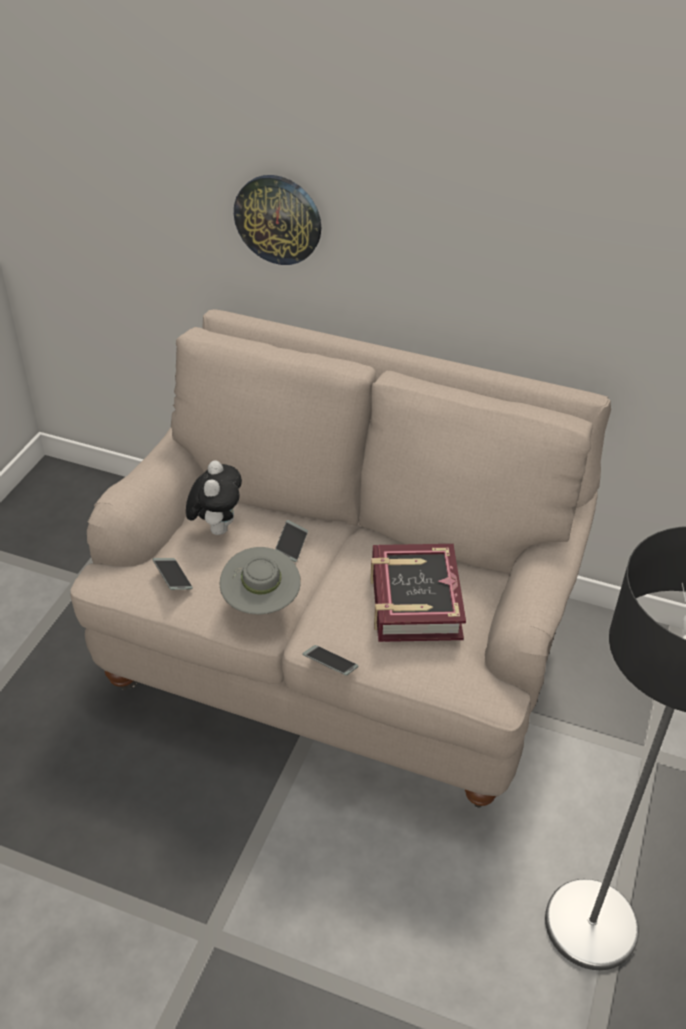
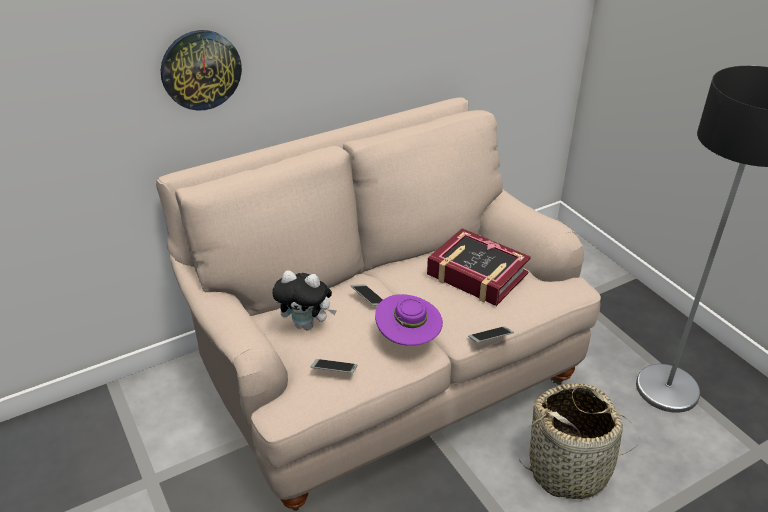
camera: 50 degrees left, 5 degrees down
(217, 527) = (307, 324): plush toy -> plush toy turned 150 degrees clockwise
(261, 603) = (408, 338): grey hat -> purple hat
(367, 881) = (569, 468): none -> basket

